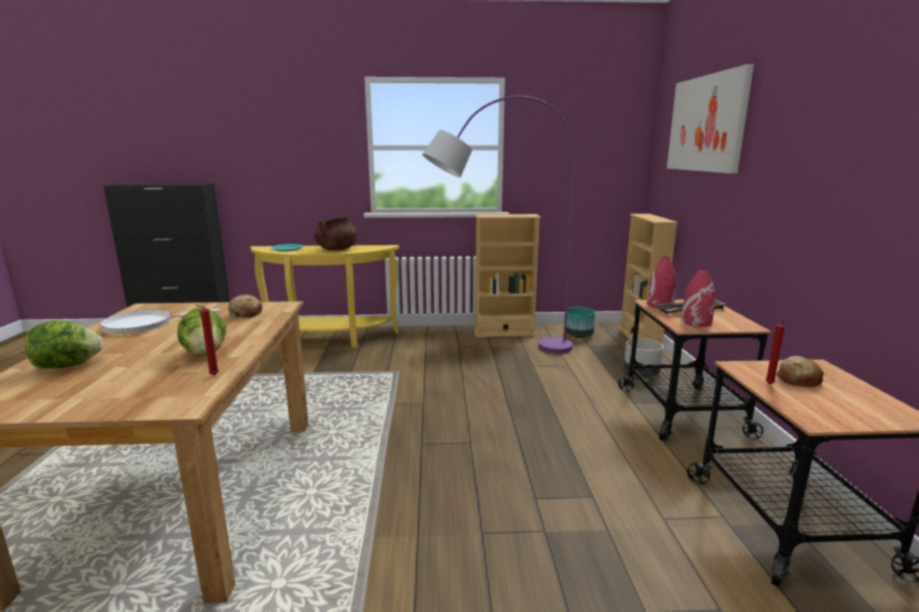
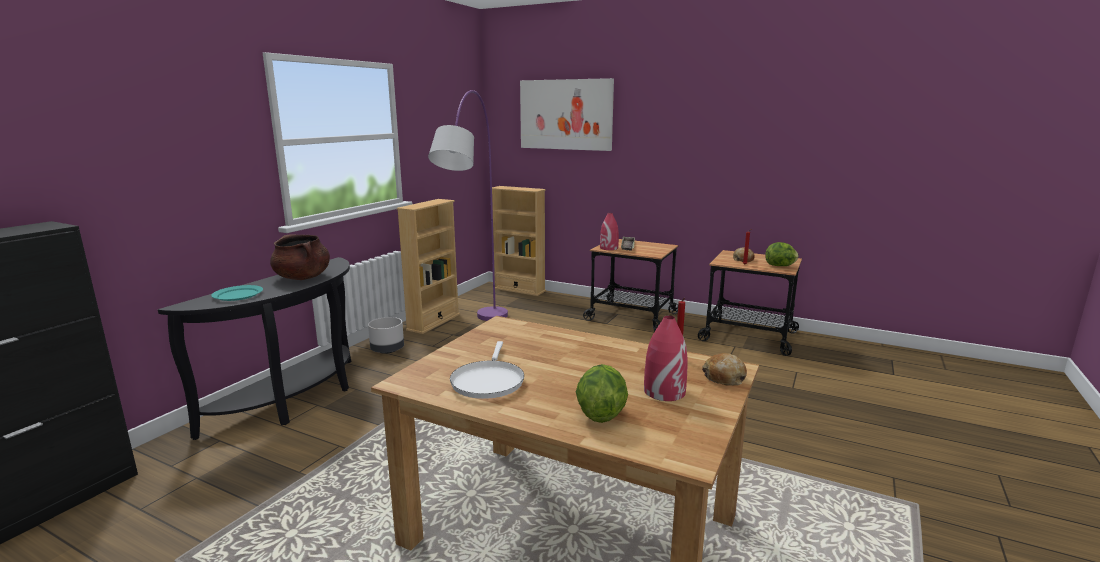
camera: 60 degrees left, 0 degrees up
(205, 353) = (619, 358): lettuce -> lettuce (780, 266)
(246, 313) = (510, 337): bread -> bread (724, 377)
(328, 340) = (296, 400): yellow console table -> black console table
(578, 336) = (484, 303): turquoise planter -> none
(641, 373) = (571, 308): grey planter -> grey planter (388, 350)
(696, 322) = (649, 251): red vase -> red vase (664, 391)

